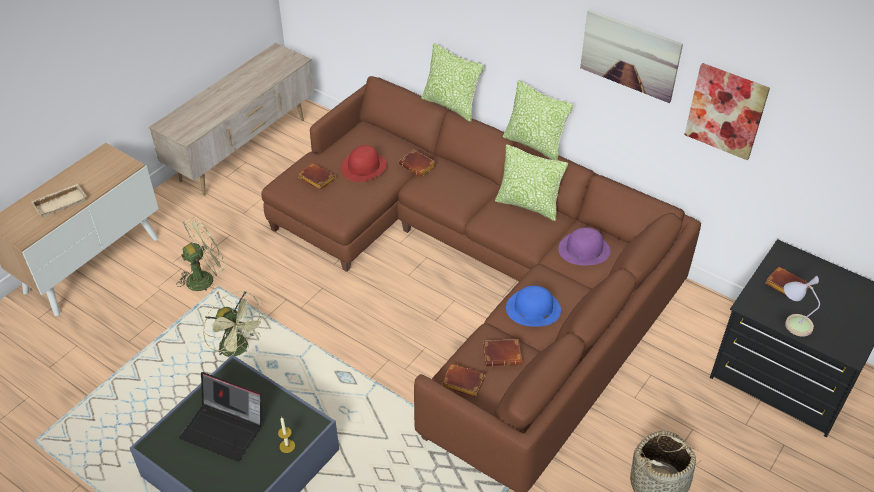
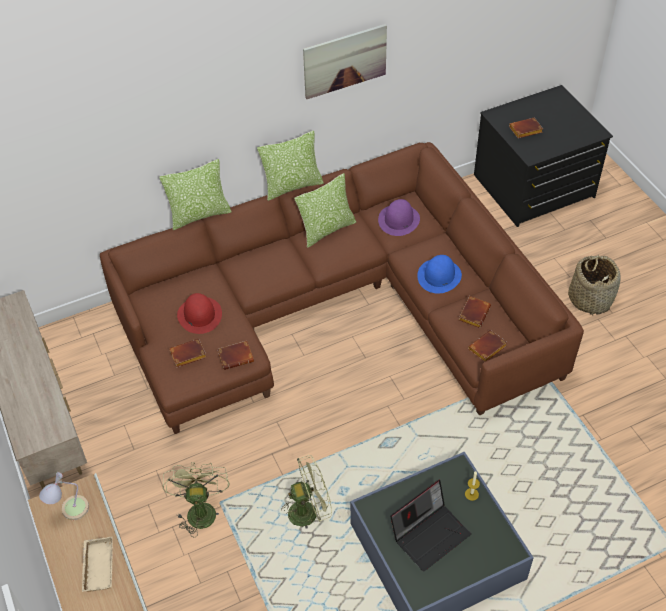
camera: 60 degrees left, 5 degrees up
(418, 166) = (227, 278): brown book -> brown book (236, 356)
(726, 111) = (426, 50): picture -> none
(792, 323) = (558, 144): table lamp -> table lamp (69, 511)

